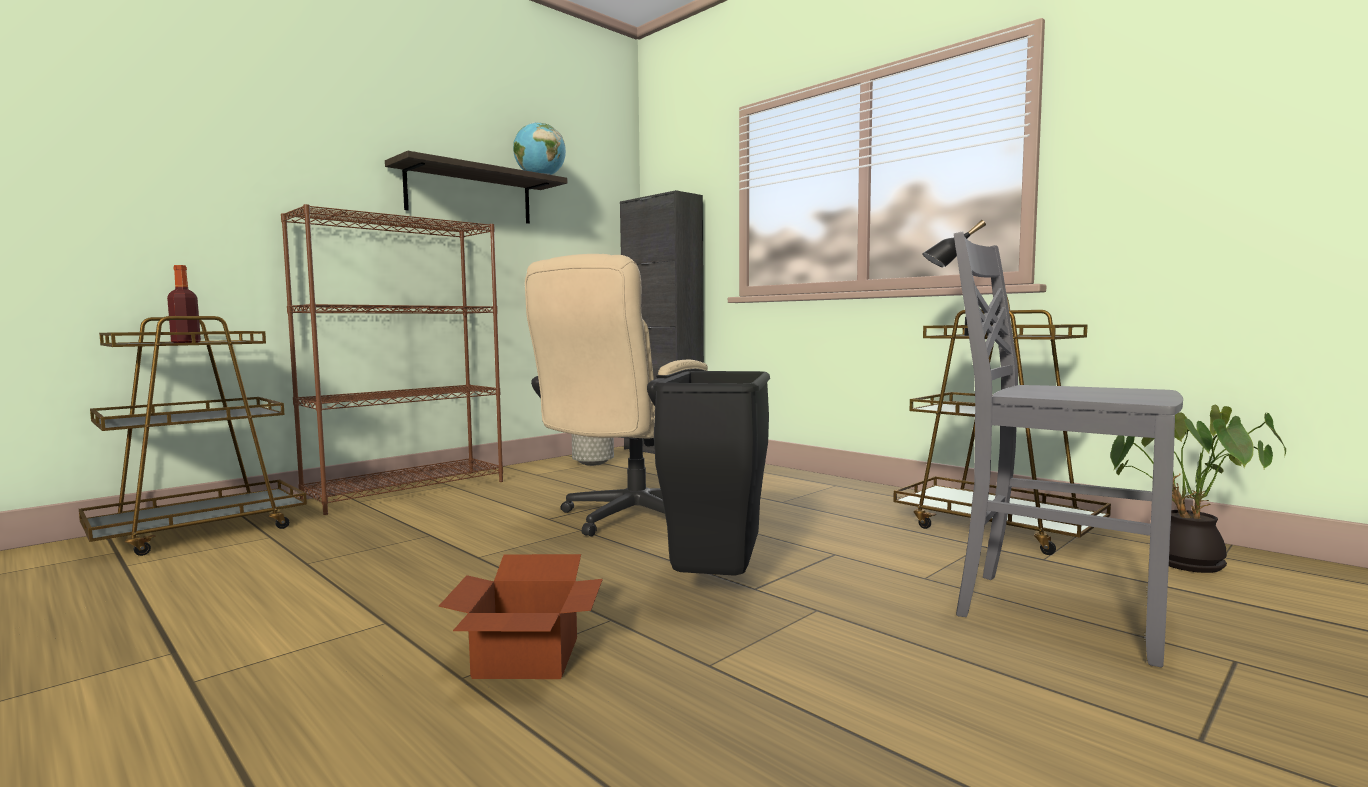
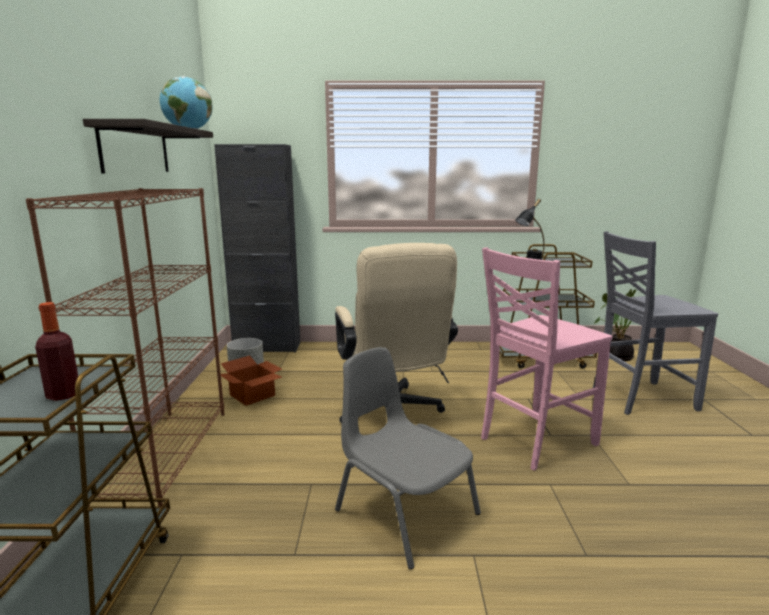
camera: 45 degrees left, 10 degrees up
(432, 575) = (404, 511): none -> grey chair
(524, 659) = (579, 527): cardboard box -> cardboard box (252, 396)
(714, 585) = (534, 441): black trash can -> pink chair

